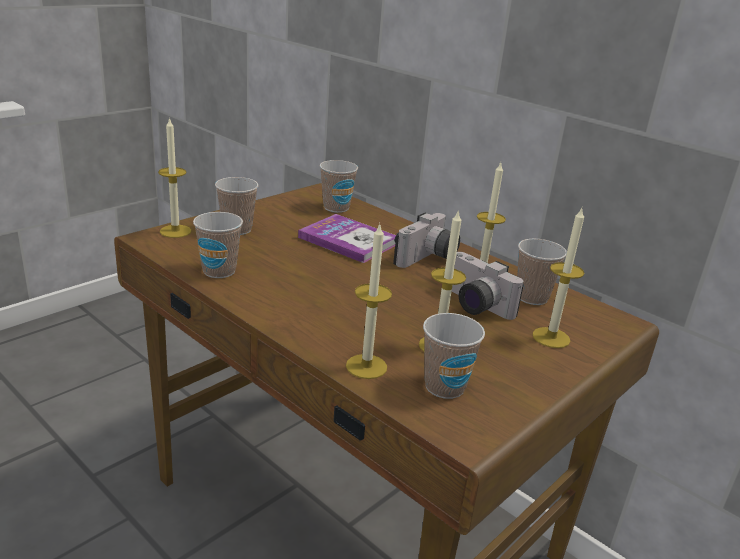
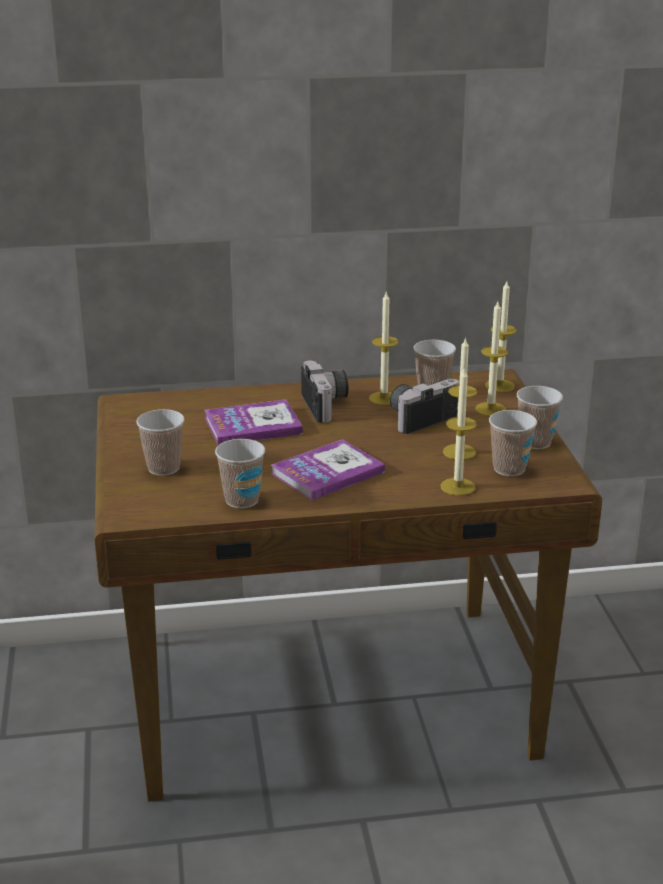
camera: 50 degrees left, 0 degrees up
(175, 231) = (128, 499): candle -> candle (499, 386)
(310, 292) = (327, 473): none -> book
(336, 208) = (175, 407): cup -> cup (535, 442)
(473, 305) = (420, 417): camera -> camera turned 150 degrees clockwise

